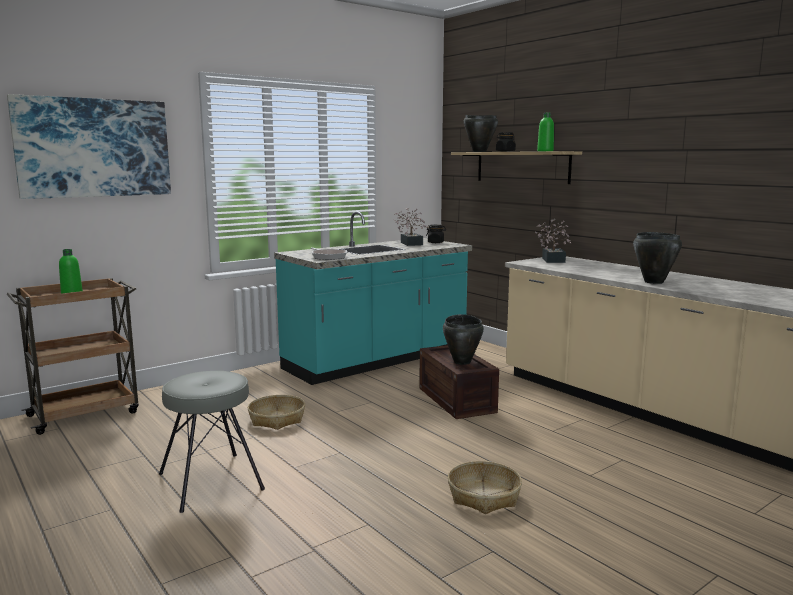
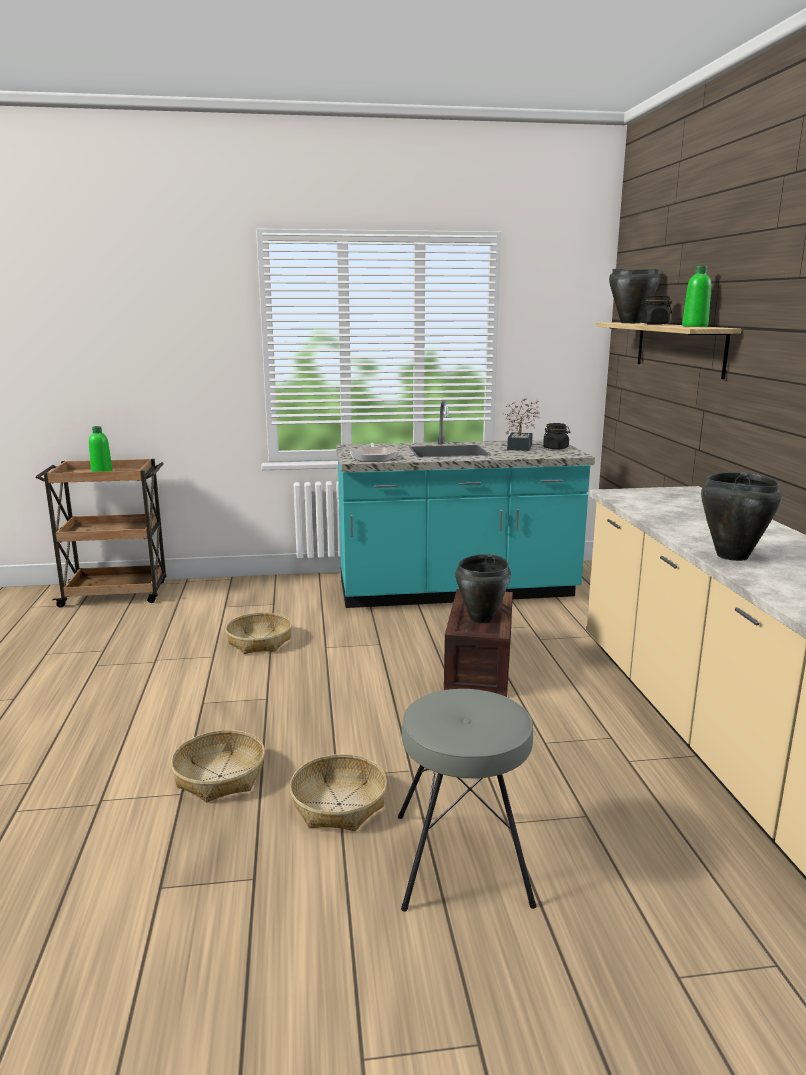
camera: 30 degrees right, 5 degrees up
(94, 148) = (139, 319): picture -> none
(211, 481) = (118, 695): grey stool -> grey stool (463, 857)
(380, 506) = (220, 776): none -> basket
(553, 259) = (669, 494): potted plant -> none

